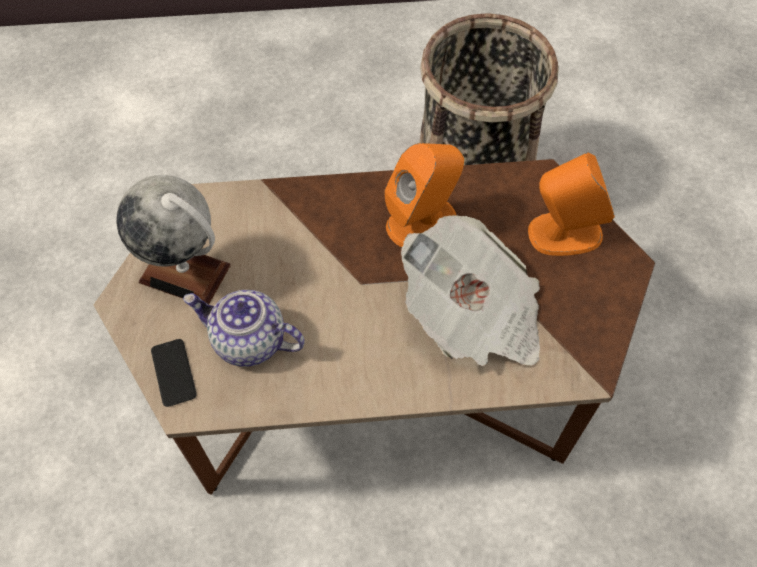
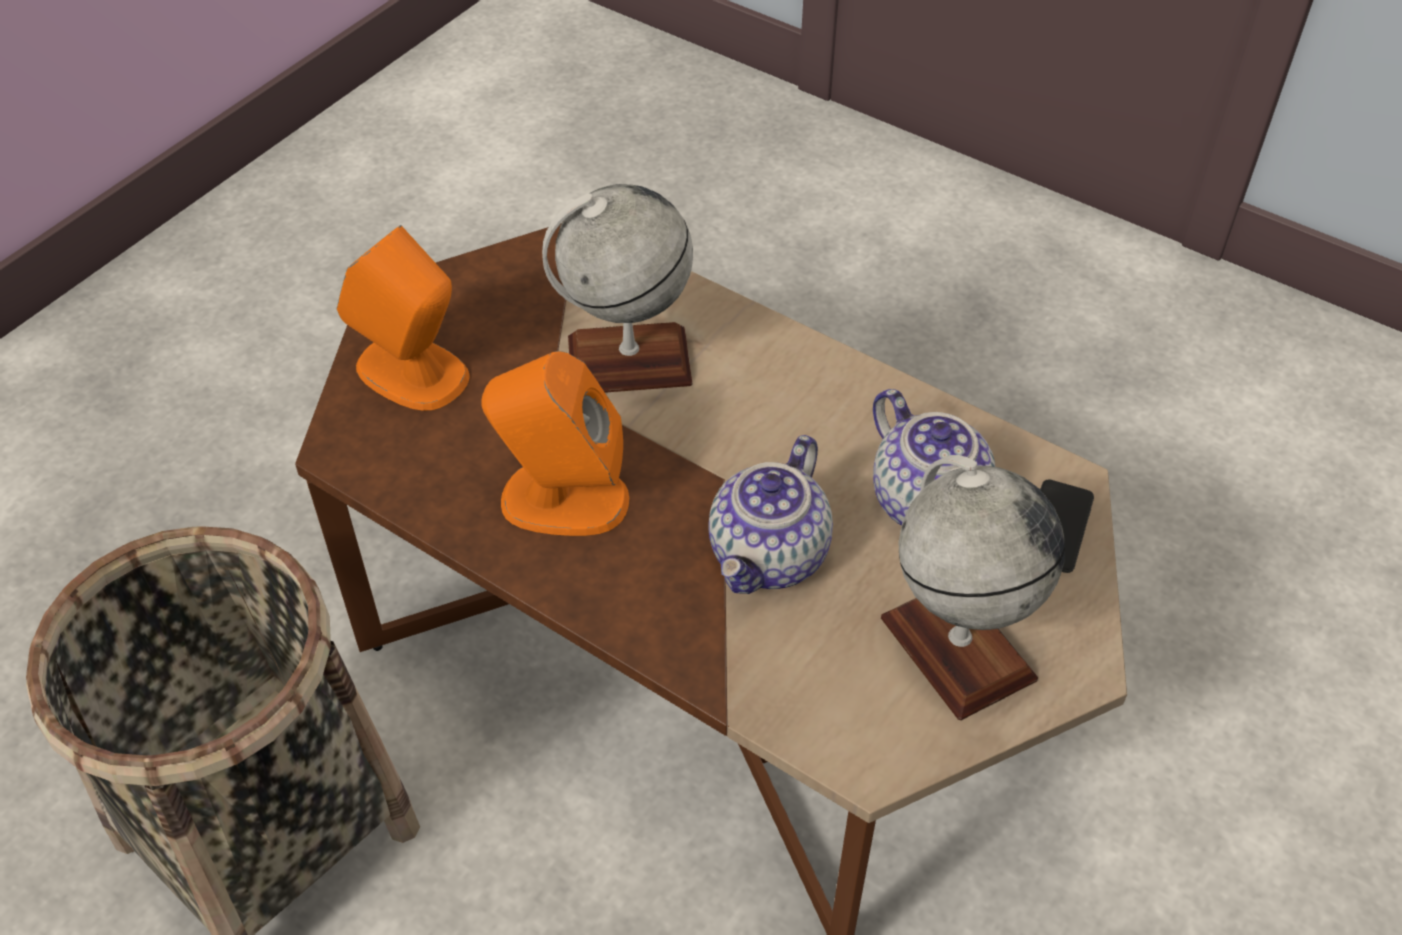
camera: 140 degrees left, 10 degrees down
(304, 259) = (770, 556): none -> teapot
(473, 315) = (628, 361): newspaper -> globe

